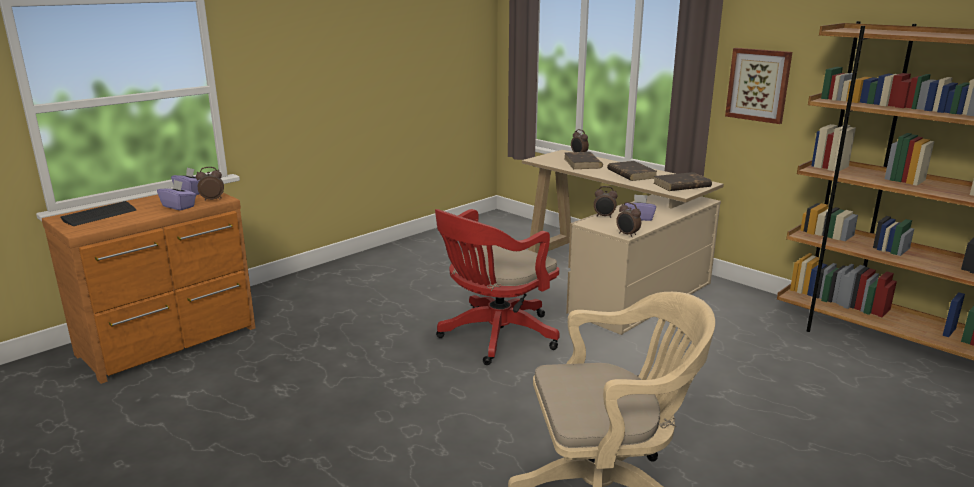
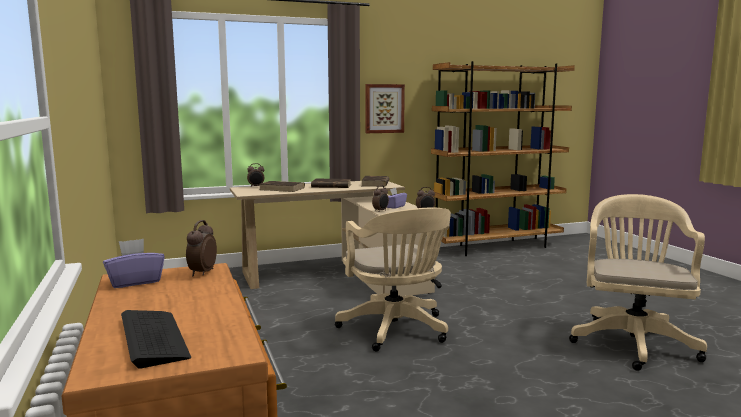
camera: 65 degrees left, 10 degrees down
(179, 206) = (202, 289): purple tissue box -> none
(494, 337) = (396, 330): red office chair -> beige office chair

